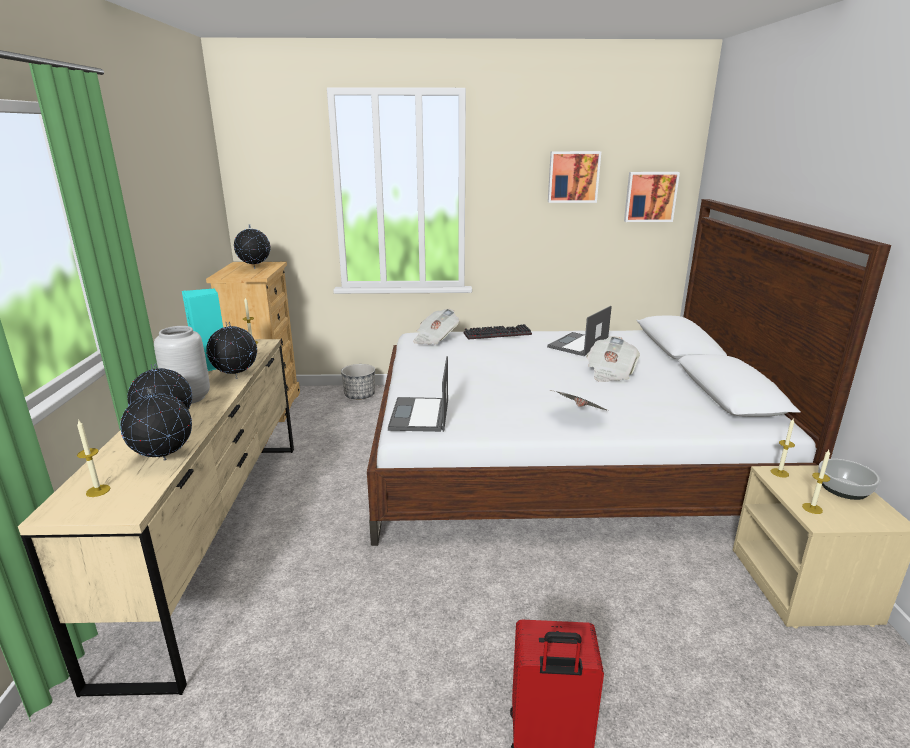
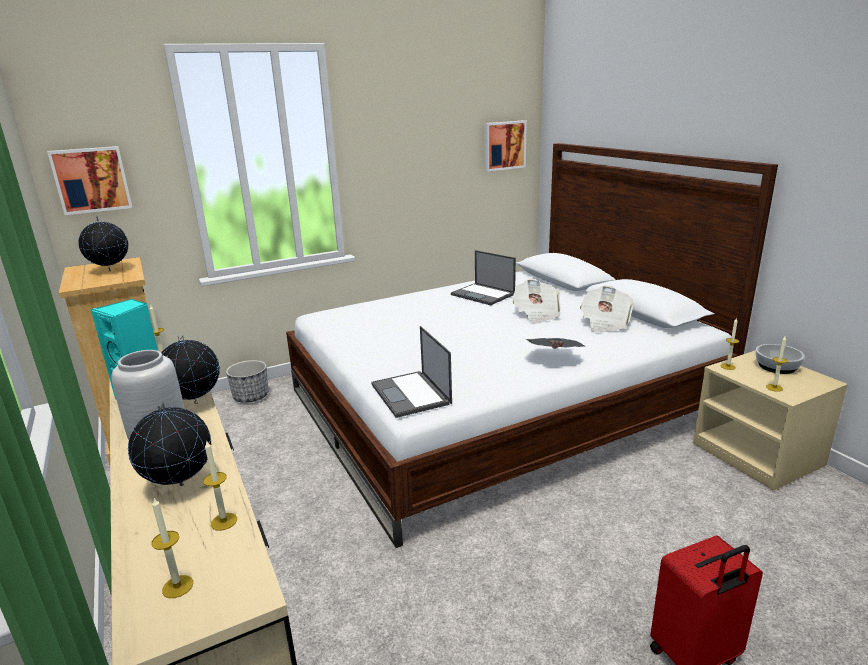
camera: 25 degrees left, 0 degrees up
(164, 461) = (224, 521): globe -> candle
(435, 339) = (343, 315): newspaper -> newspaper (605, 323)
(498, 333) = (400, 298): keyboard -> none
(573, 177) = (437, 131): picture -> picture (91, 180)
(577, 345) = (483, 294): laptop -> laptop turned 60 degrees counterclockwise

